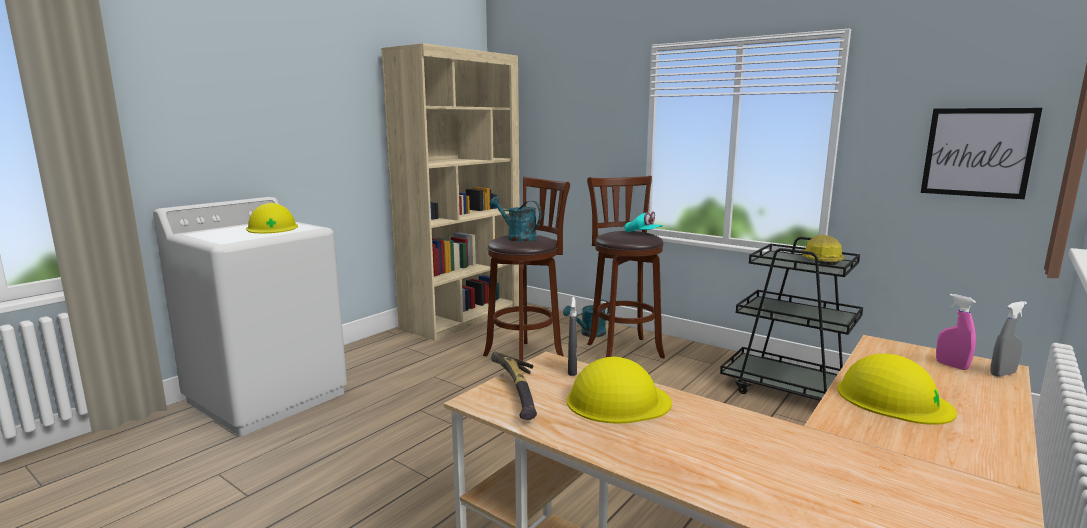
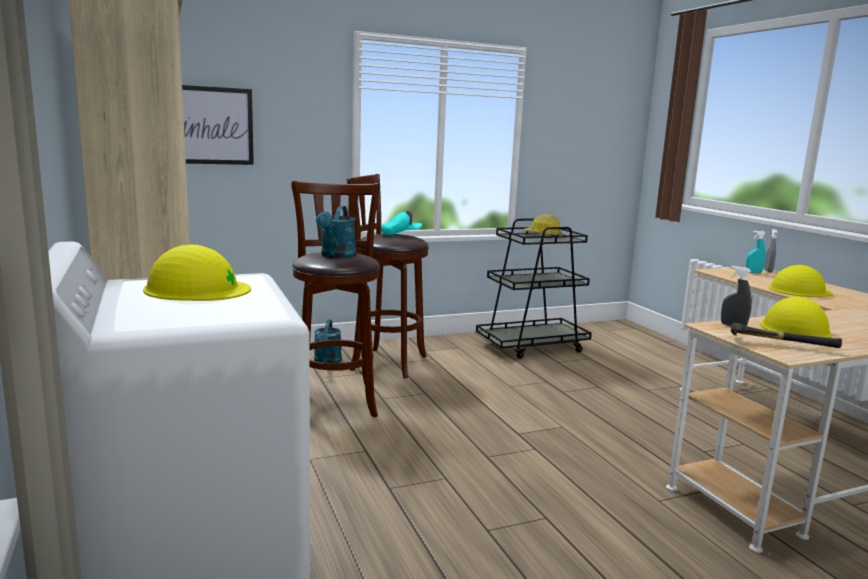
camera: 60 degrees left, 0 degrees up
(517, 238) = (336, 256): turquoise watering can -> turquoise watering can turned 60 degrees counterclockwise
(951, 365) = (753, 272): pink spray bottle -> turquoise spray bottle
(977, 152) = (597, 147): picture -> picture (213, 126)

